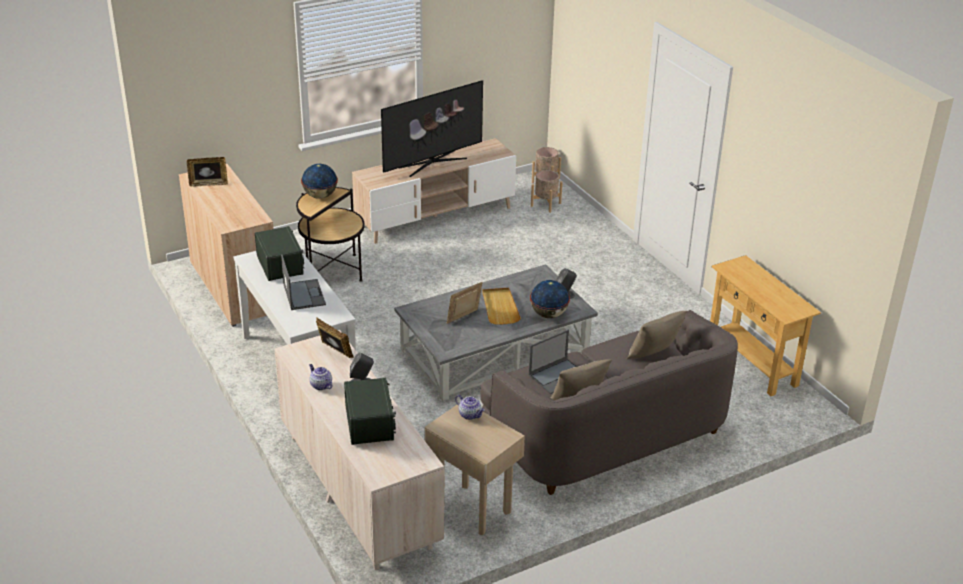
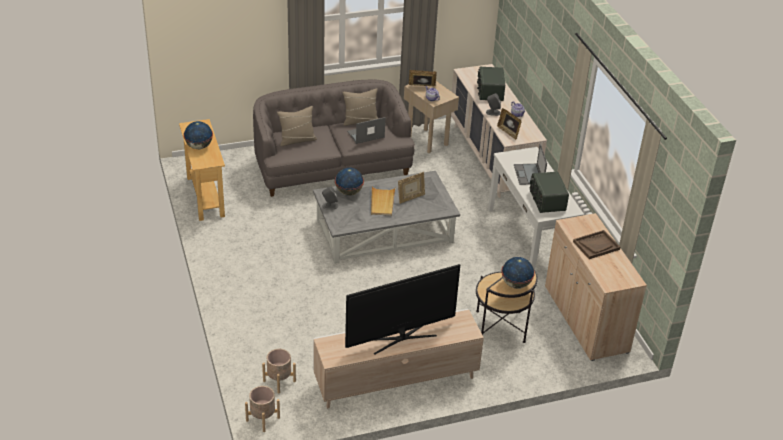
camera: 170 degrees left, 5 degrees up
(208, 184) = (616, 268): picture frame -> picture frame (421, 87)
(227, 201) = (596, 245): none -> brown tray
(764, 283) = (198, 146): none -> globe

